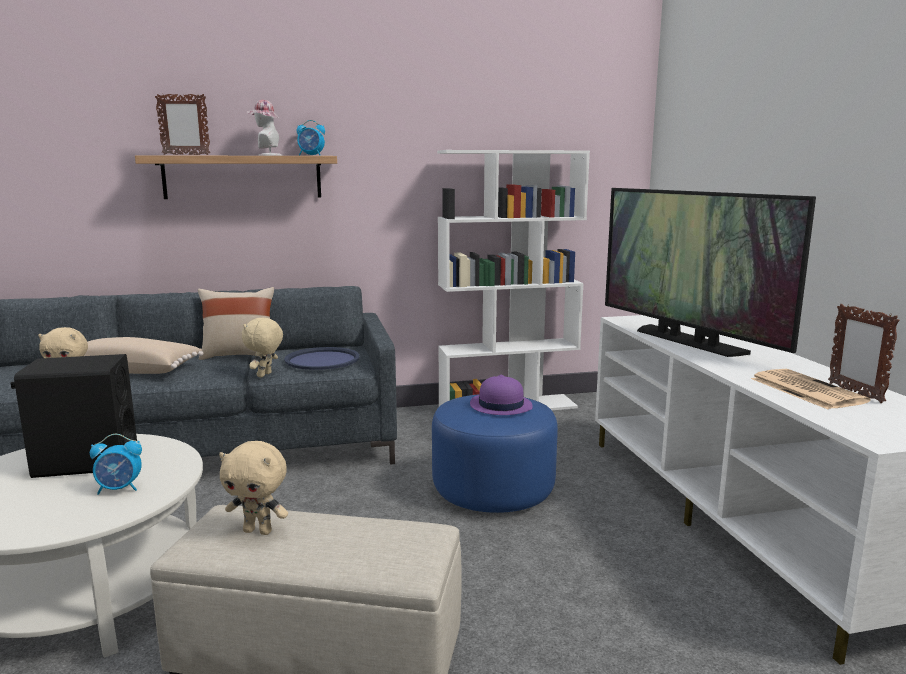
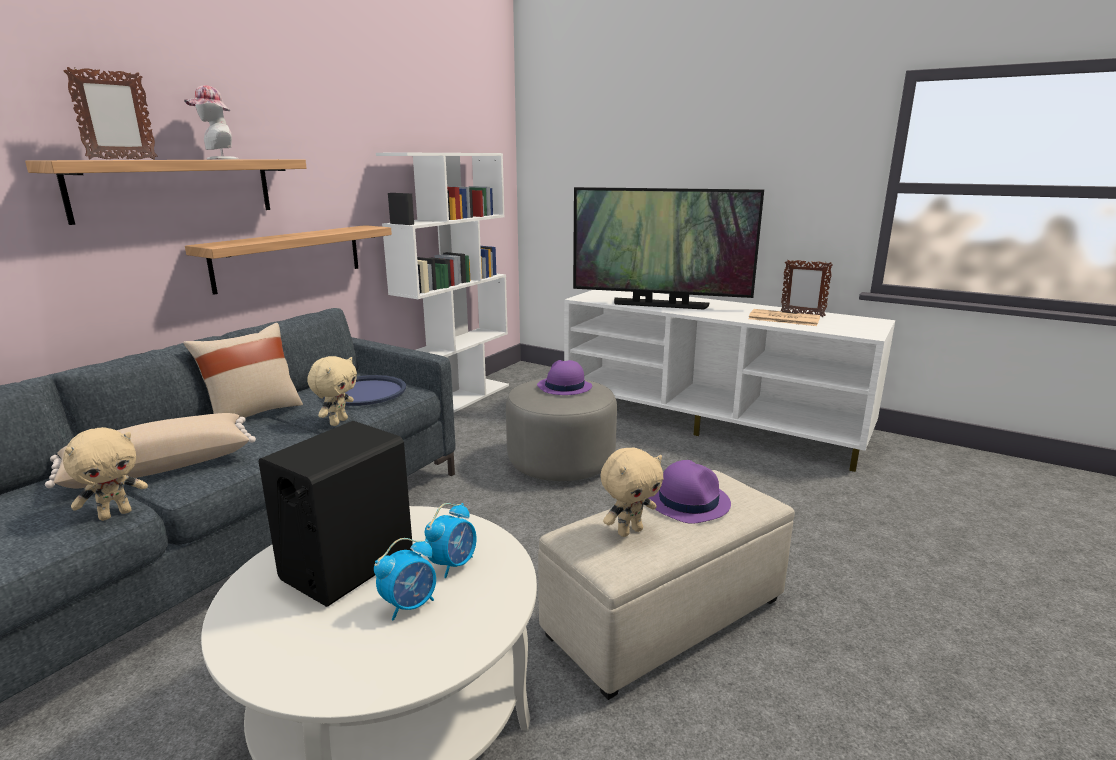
camera: 45 degrees left, 5 degrees up
(265, 375) = (338, 422): beige plush toy -> beige plush toy turned 135 degrees counterclockwise
(311, 155) = (261, 159): alarm clock -> alarm clock (410, 605)
(336, 238) = (289, 257): none -> shelf
(353, 535) = (688, 501): none -> purple hat
(493, 490) = (561, 462): blue ottoman -> grey ottoman

